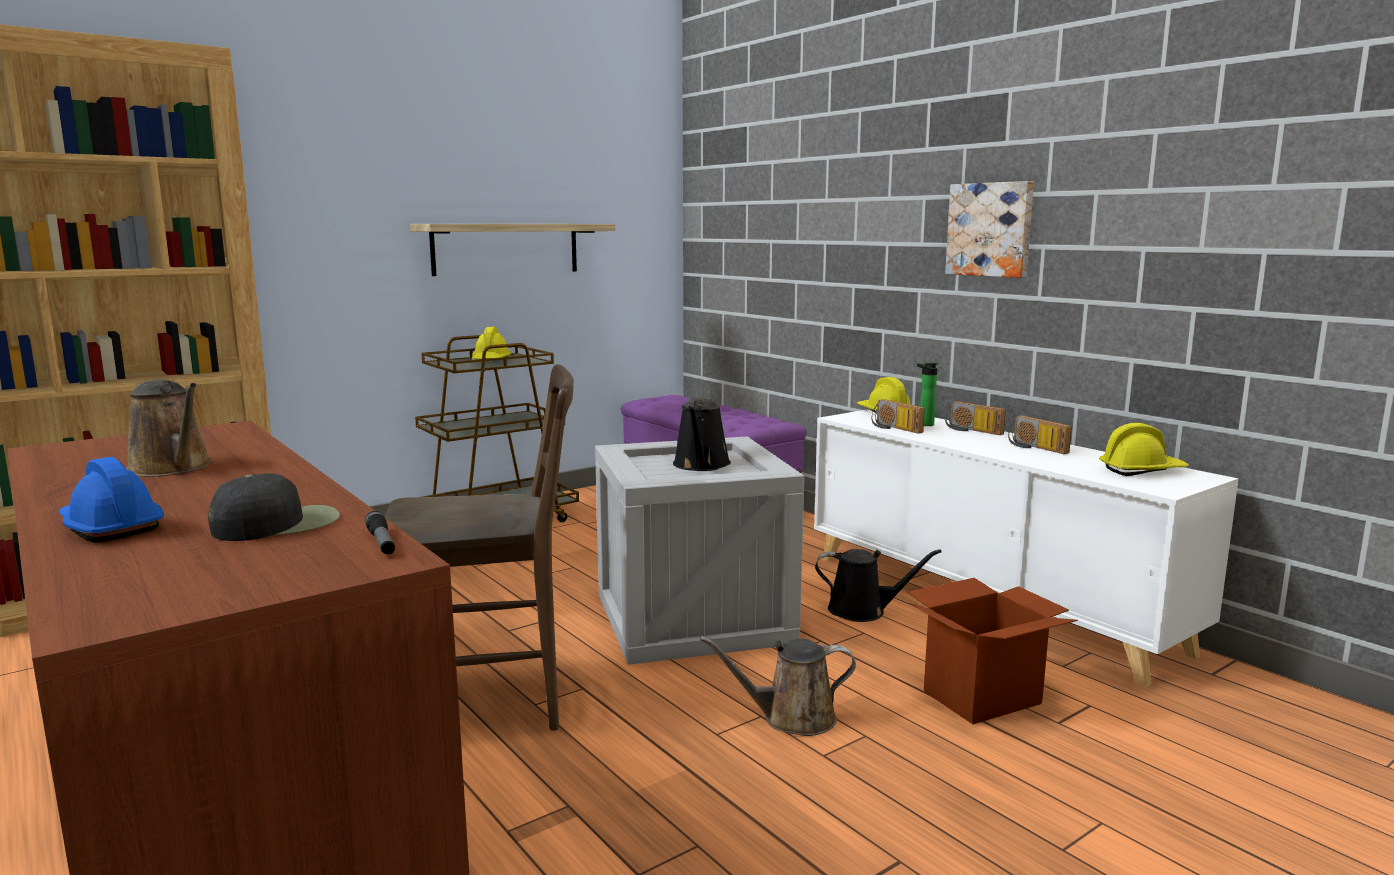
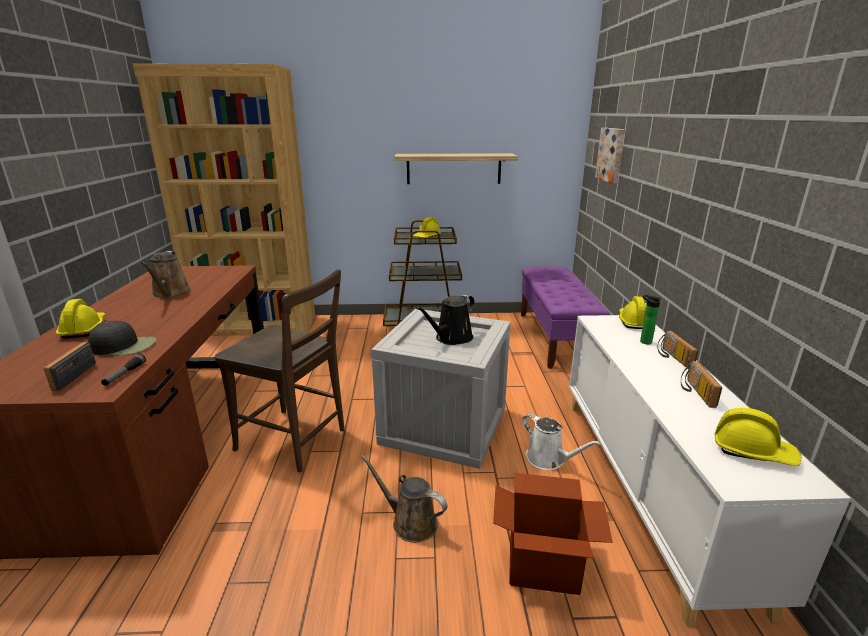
camera: 35 degrees right, 10 degrees up
(110, 527) = (84, 329): blue hard hat -> yellow hard hat
(862, 611) = (548, 459): black watering can -> white watering can
(894, 428) = (613, 340): radio -> radio (70, 375)
(991, 229) = (729, 195): picture -> picture (612, 154)

